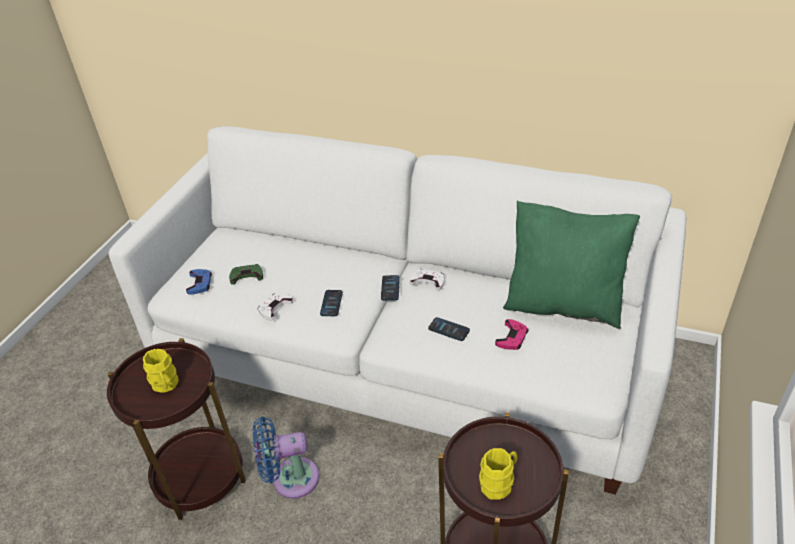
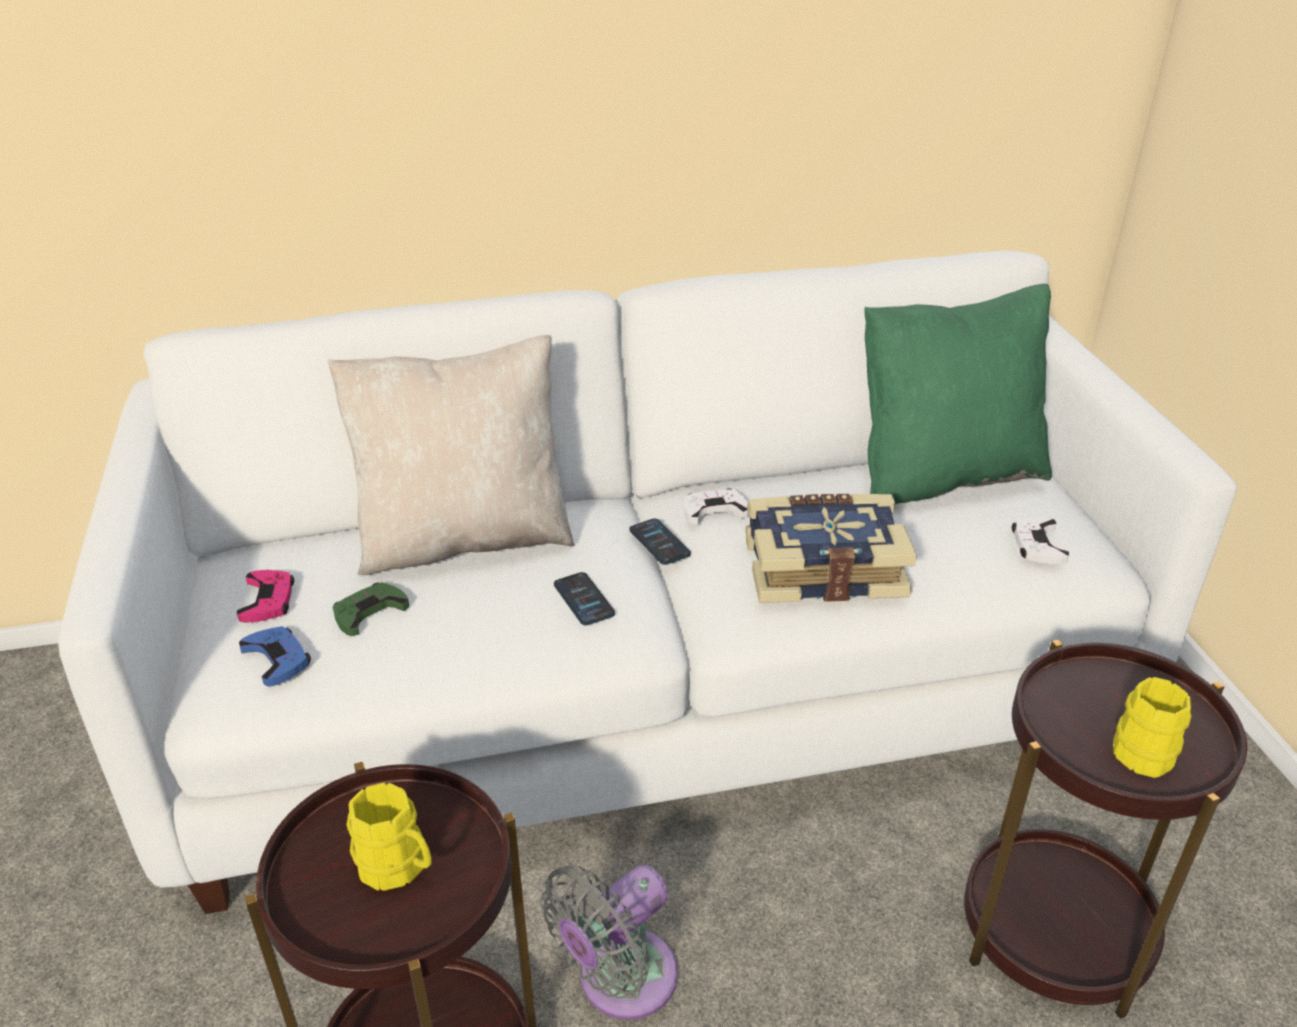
camera: 35 degrees left, 5 degrees down
(275, 308) = (482, 645): white game controller -> white game controller (1037, 545)
(290, 479) = (619, 981): blue fan -> grey fan
(311, 255) = (464, 538): none -> beige pillow
(449, 329) = (823, 567): phone -> book
(512, 338) = (926, 544): pink game controller -> pink game controller (268, 600)

